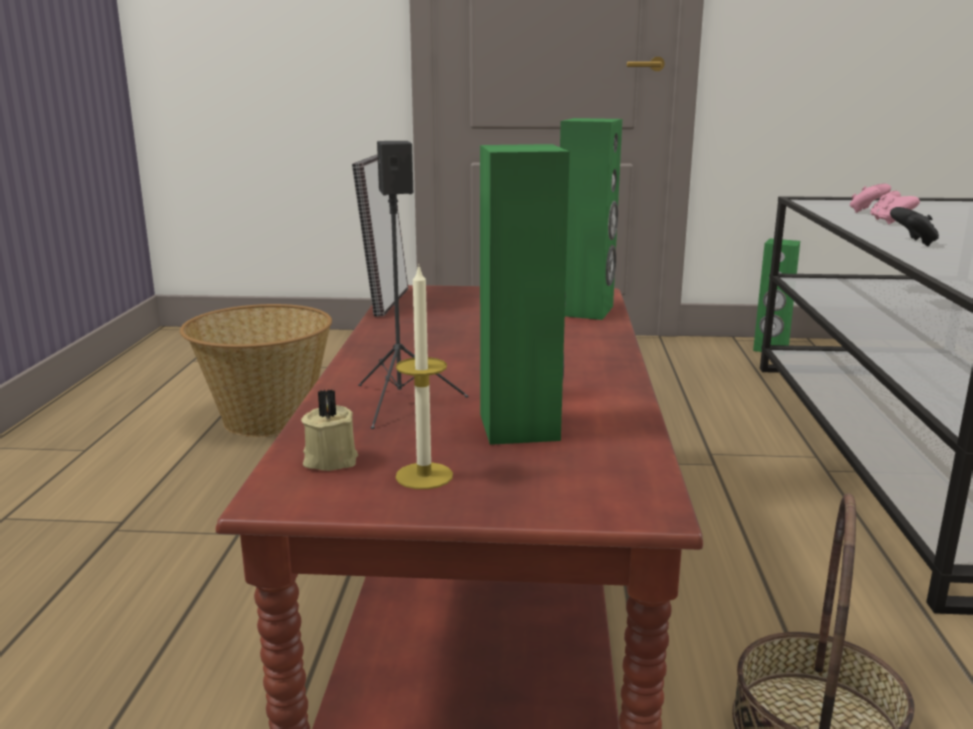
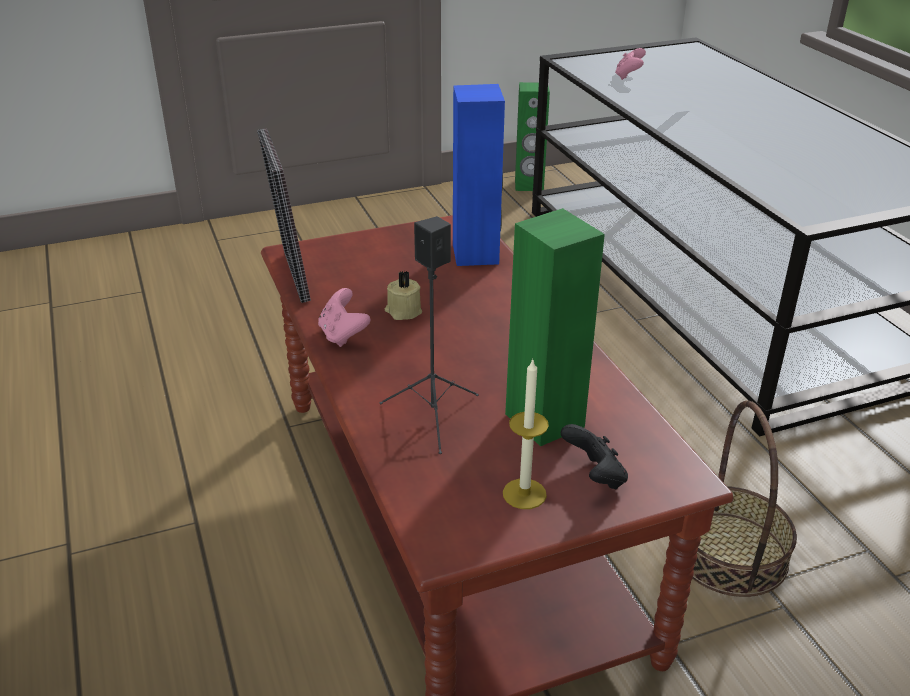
camera: 25 degrees left, 15 degrees up
(266, 420) = (111, 381): basket -> none
(329, 459) = (442, 498): beige candle -> beige candle (403, 311)
(585, 311) = (476, 254): green speaker -> blue speaker
(889, 222) = (657, 94): pink game controller -> pink game controller (343, 335)
(913, 243) = (695, 130): black game controller -> black game controller (594, 477)

